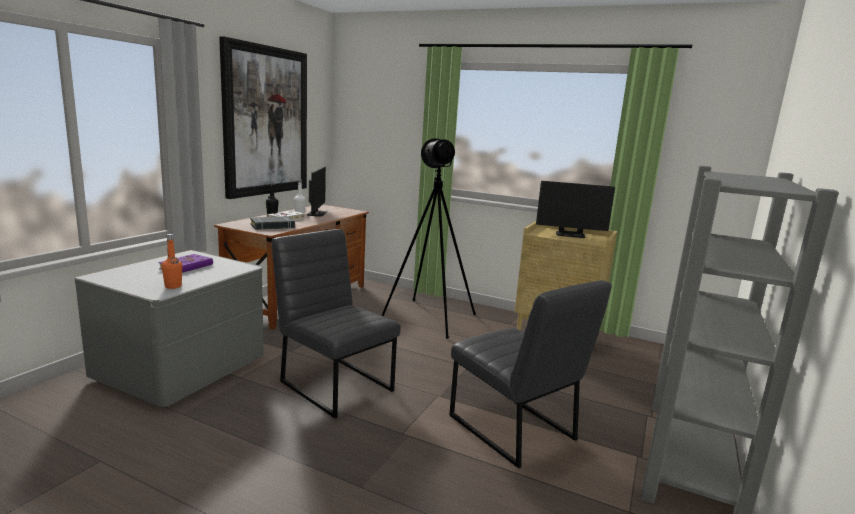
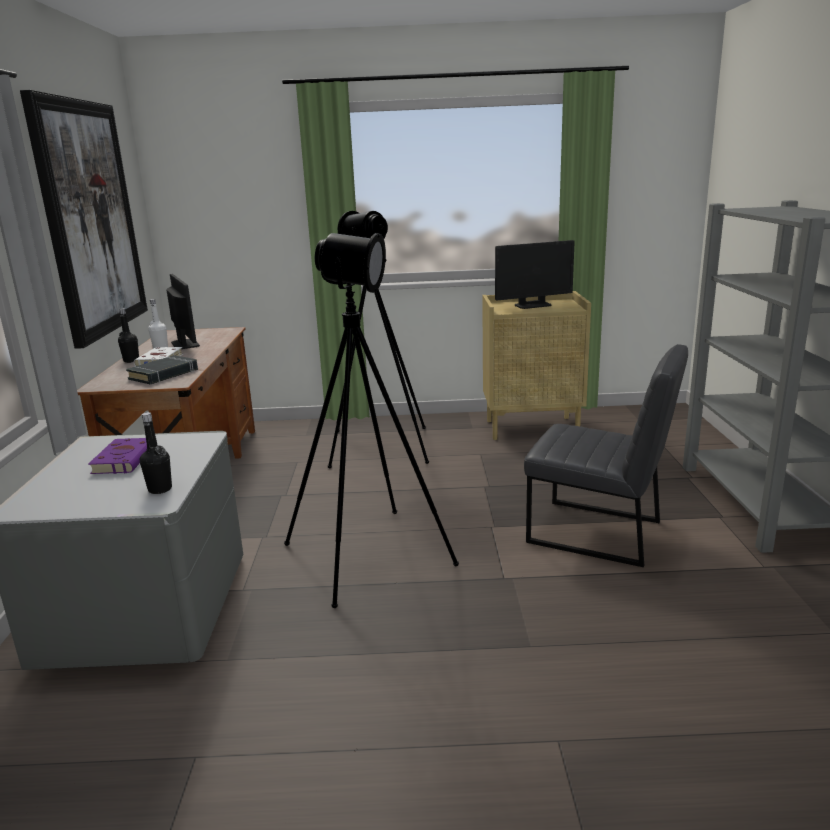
camera: 25 degrees left, 5 degrees up
(173, 286) = (160, 489): orange bottle -> black bottle
(335, 384) = (369, 555): grey chair -> black floor lamp

